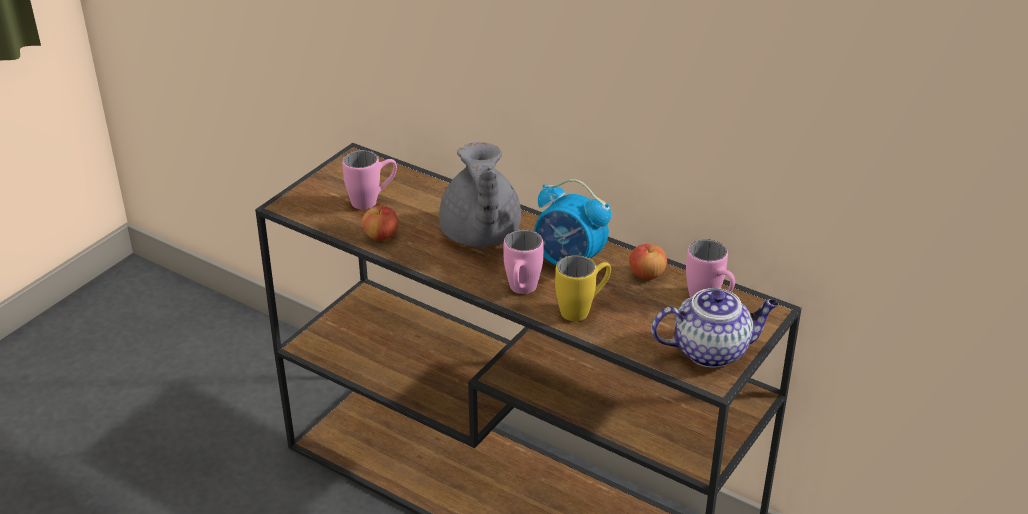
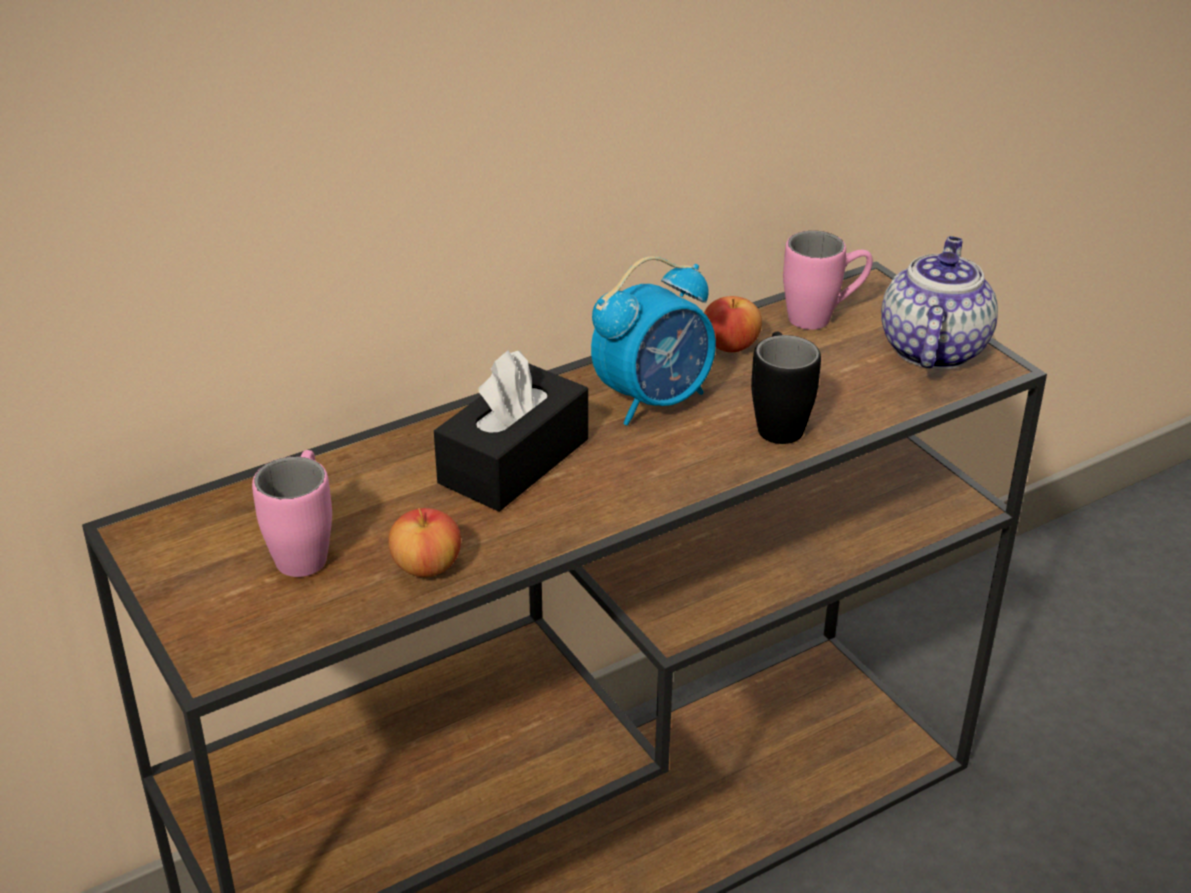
camera: 65 degrees left, 0 degrees up
(479, 235) = (514, 461): grey teapot -> black tissue box
(521, 292) = (696, 463): pink mug -> none
(583, 309) = (778, 421): yellow mug -> black mug

